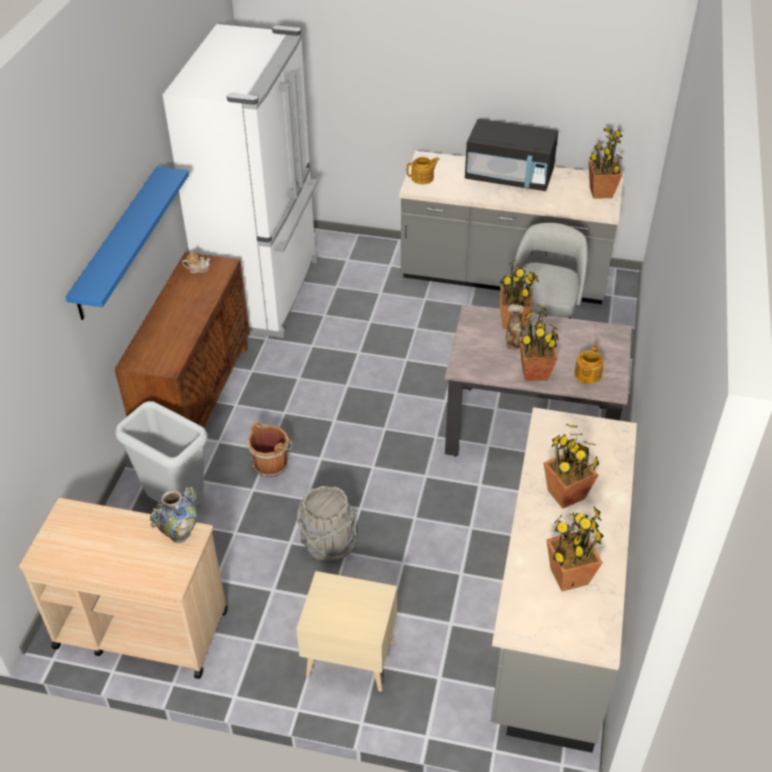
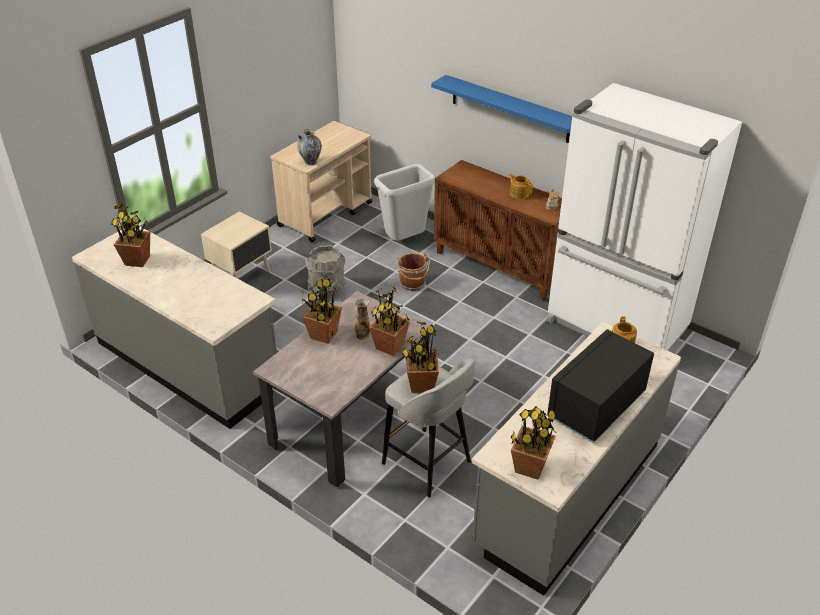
camera: 115 degrees right, 5 degrees down
(566, 494) = (190, 283): potted plant -> potted plant (422, 385)
(587, 375) = (298, 362): teapot -> teapot (519, 193)

